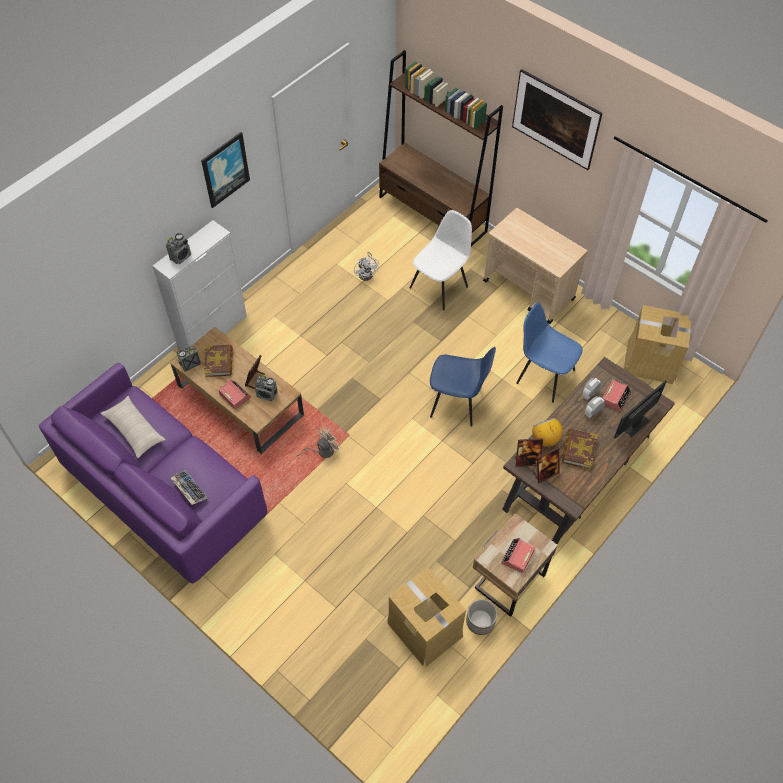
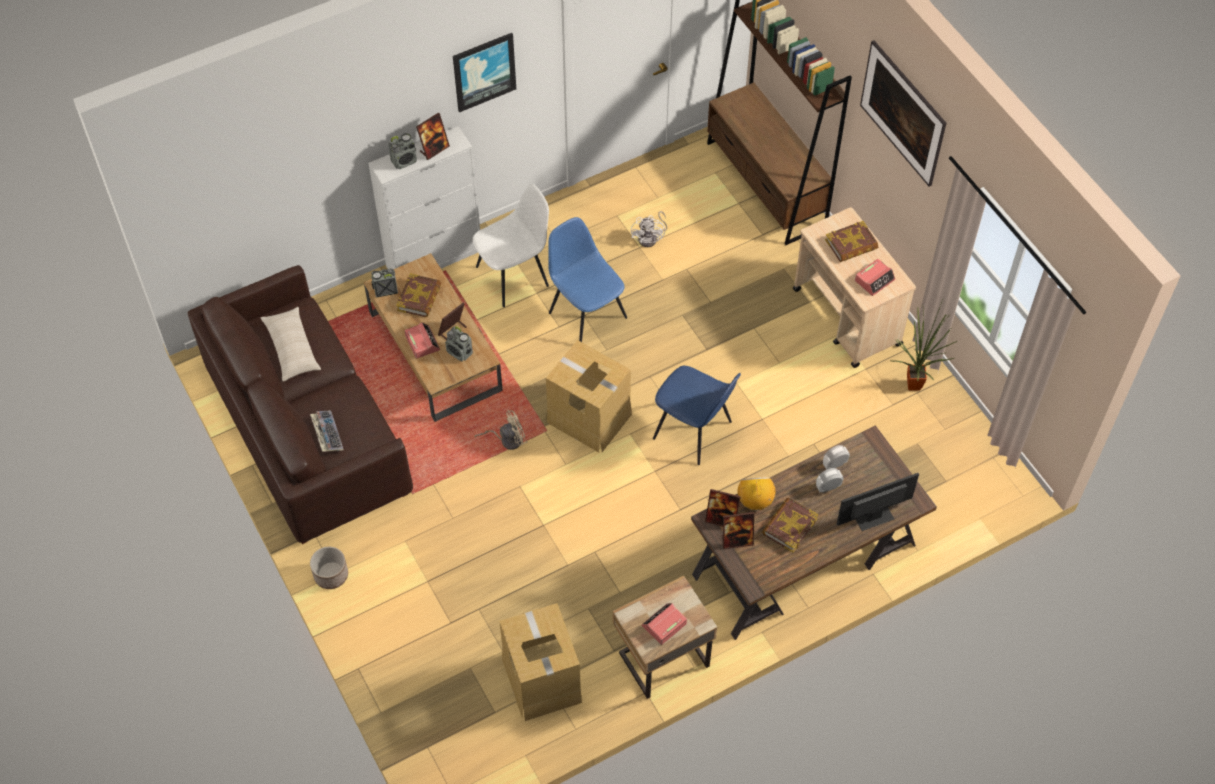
camera: 20 degrees right, 0 degrees up
(163, 492) = (307, 432): purple sofa -> brown sofa
(201, 242) = (434, 149): none -> picture frame
(440, 286) = (735, 280): white chair -> white chair (514, 276)
(480, 621) = (609, 692): planter -> planter (330, 575)
(529, 233) = (851, 245): none -> book
(544, 375) = (817, 430): blue chair -> blue chair (586, 313)
(597, 324) = (916, 386): none -> potted plant
(615, 397) = (865, 478): alarm clock -> alarm clock (874, 280)
(651, 362) = (963, 454): cardboard box -> cardboard box (588, 418)

